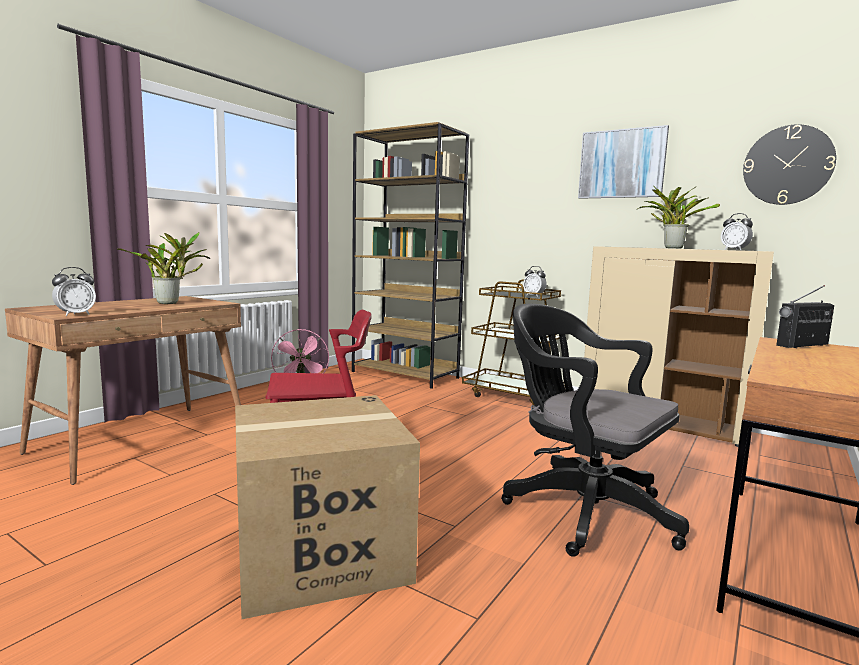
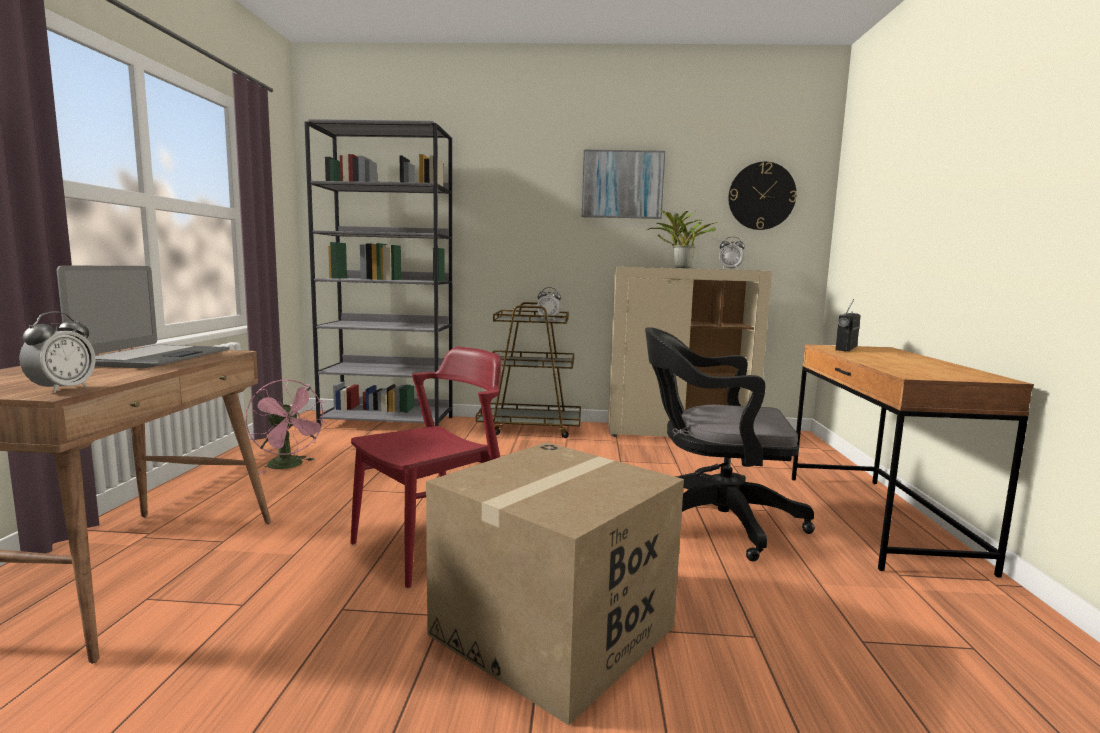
camera: 30 degrees left, 0 degrees up
(171, 303) = (154, 358): potted plant -> laptop
(405, 375) = (388, 422): brown bookcase -> grey bookcase

